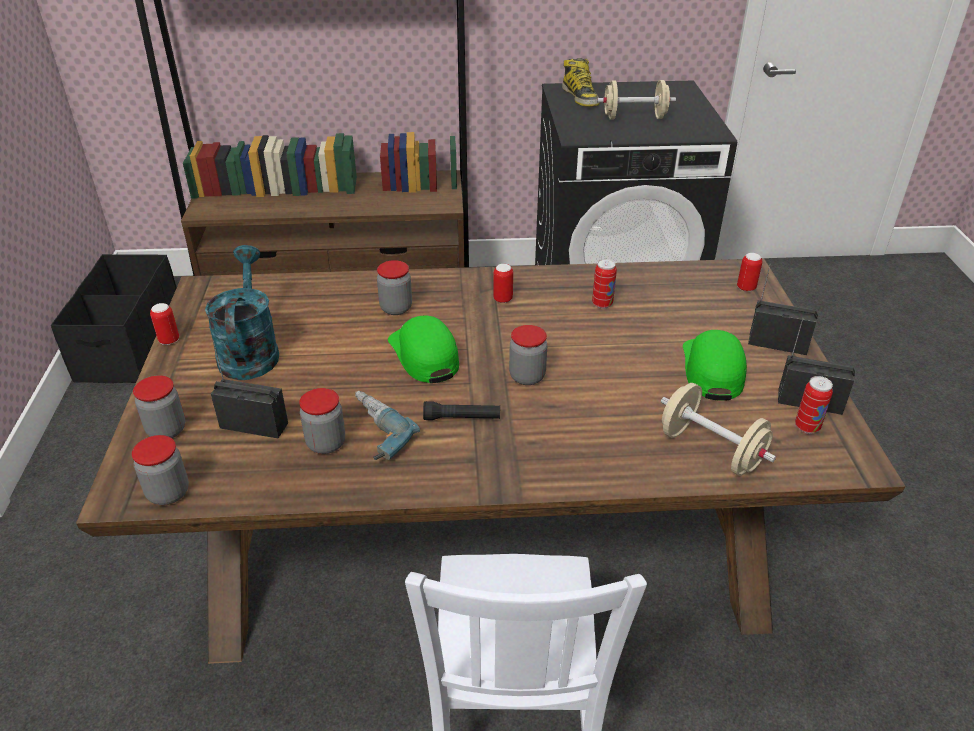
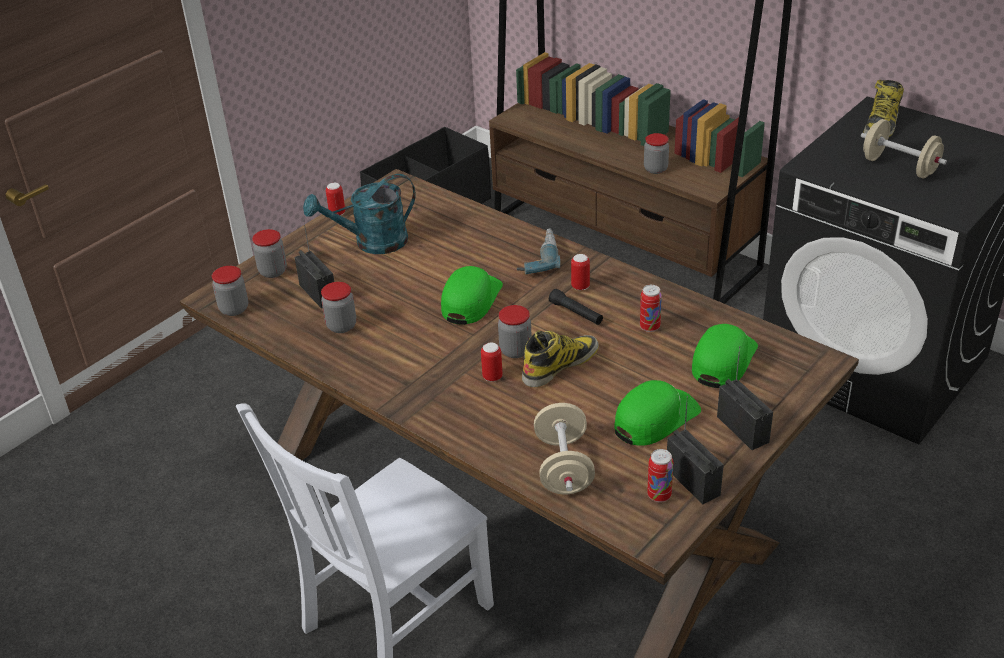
camera: 45 degrees right, 0 degrees up
(249, 351) = (372, 243): turquoise watering can -> turquoise watering can turned 150 degrees counterclockwise
(372, 432) = (374, 334): power drill -> power drill (537, 257)
(396, 308) = (497, 257): jar -> jar (655, 169)
(462, 418) = (436, 354): black flashlight -> black flashlight (576, 313)
(580, 368) = (560, 364): none -> boot
(688, 302) = (723, 360): none -> green cap
(746, 288) = (794, 374): can -> can (492, 377)

